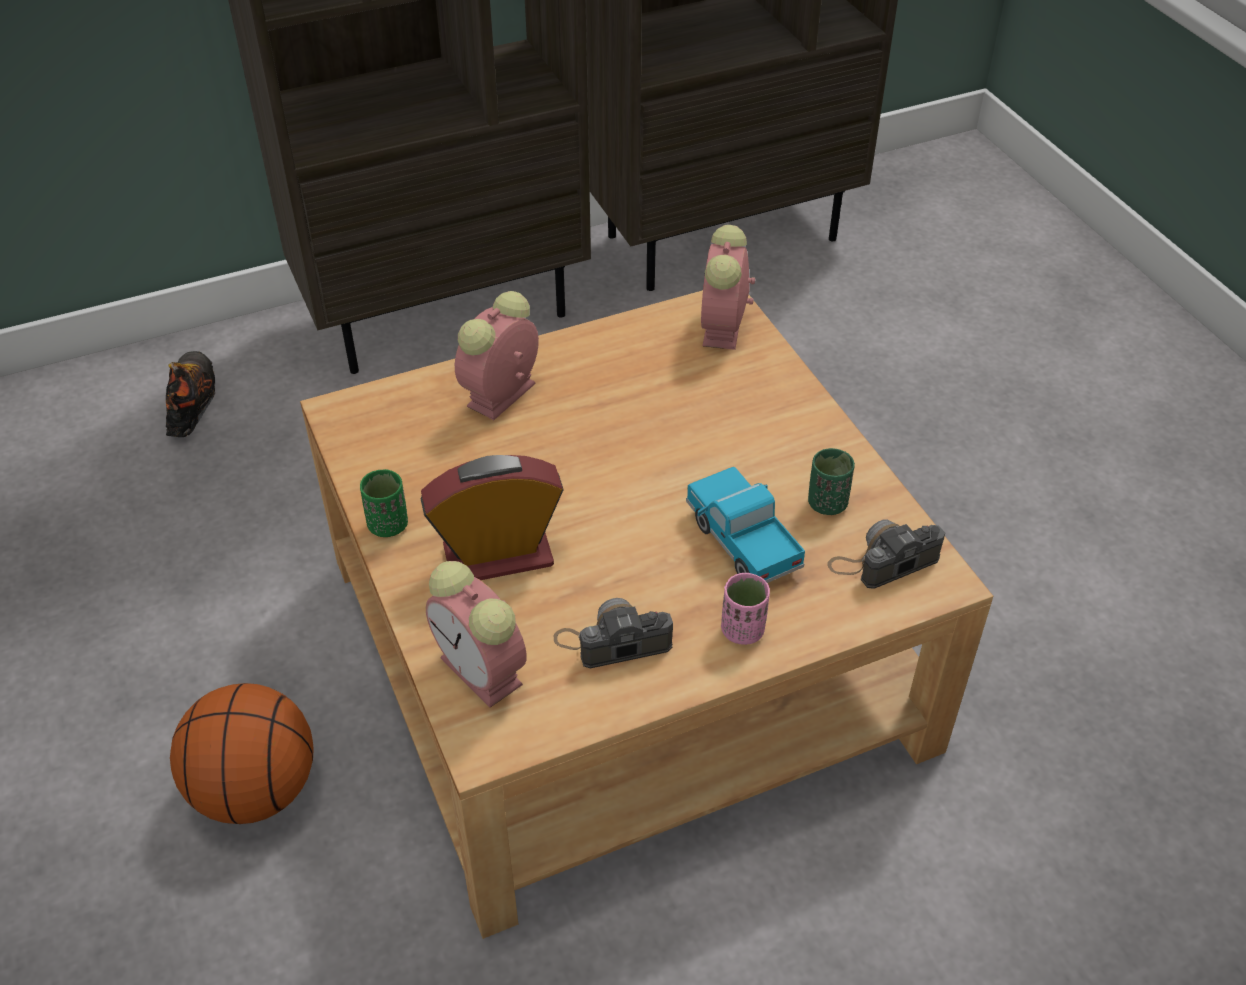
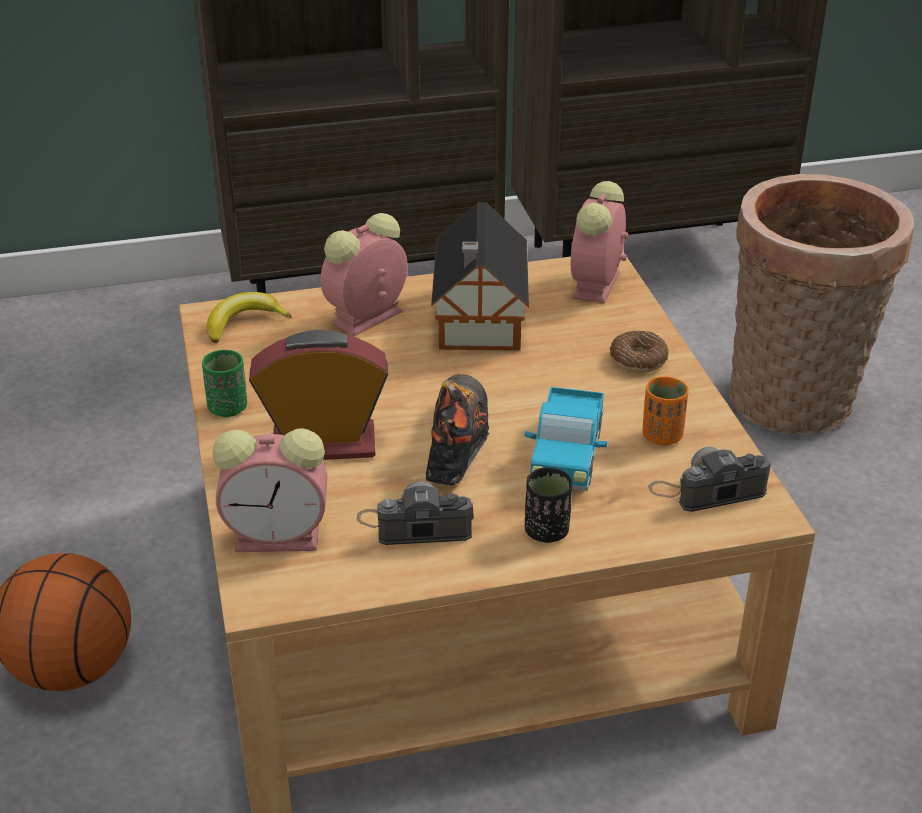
camera: 10 degrees right, 10 degrees down
(191, 403) = (109, 342): shoe -> shoe (456, 443)
(376, 417) = (244, 323): none -> banana
(484, 673) = (281, 536): alarm clock -> alarm clock turned 60 degrees counterclockwise
(615, 385) = (478, 320): none -> toy house
(741, 542) = (566, 458): toy truck -> toy truck turned 150 degrees counterclockwise
(742, 630) = (547, 531): pink cup -> black cup
(784, 415) = (638, 360): none -> donut
(827, 503) = (662, 436): green cup -> orange cup
(897, 397) = (792, 406): none -> basket

